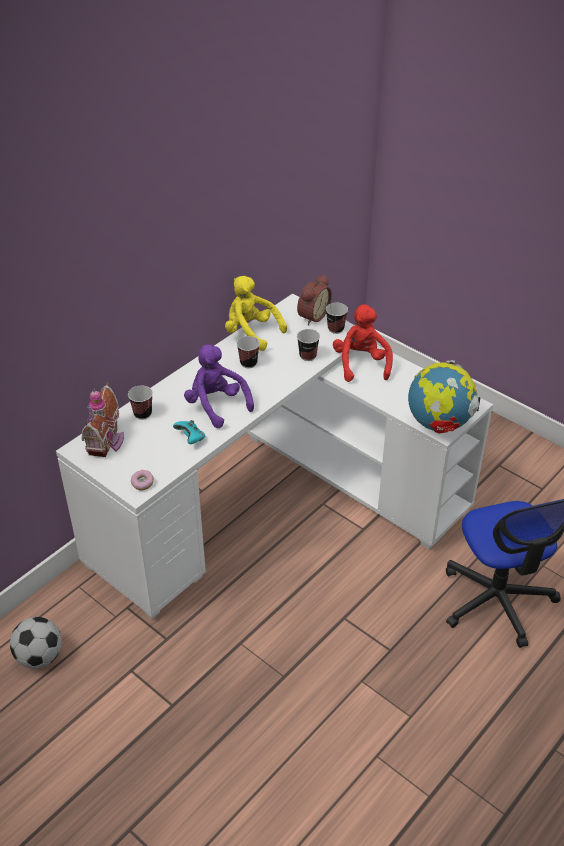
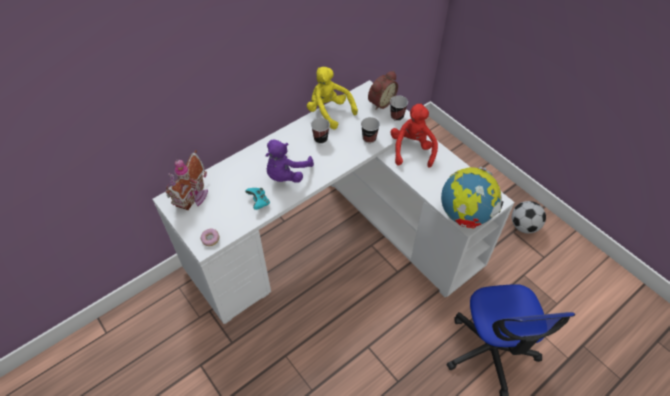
camera: 10 degrees right, 10 degrees up
(40, 656) = (138, 342): football -> football (524, 226)
(142, 414) = (227, 174): cup -> none
(216, 405) = (286, 174): purple plush toy -> purple plush toy turned 120 degrees counterclockwise

